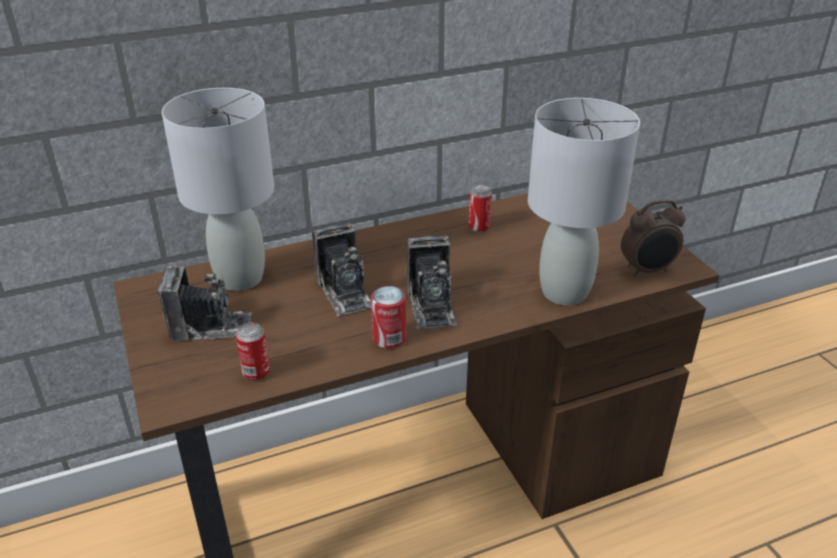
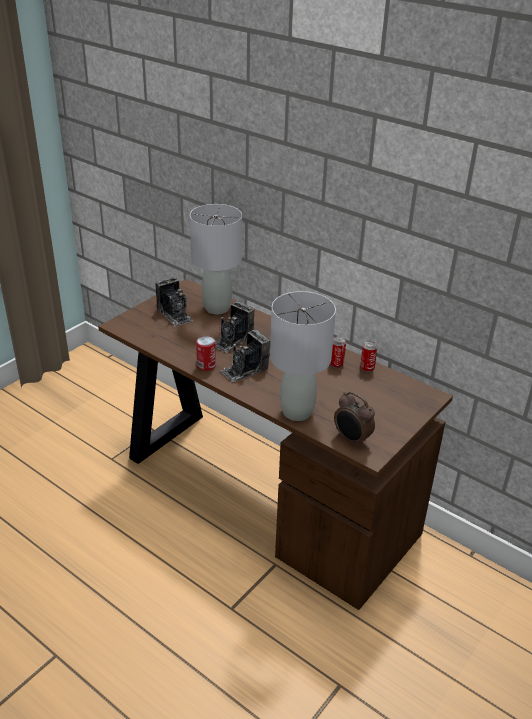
camera: 60 degrees right, 0 degrees up
(256, 373) = (152, 338): can -> can (367, 368)

